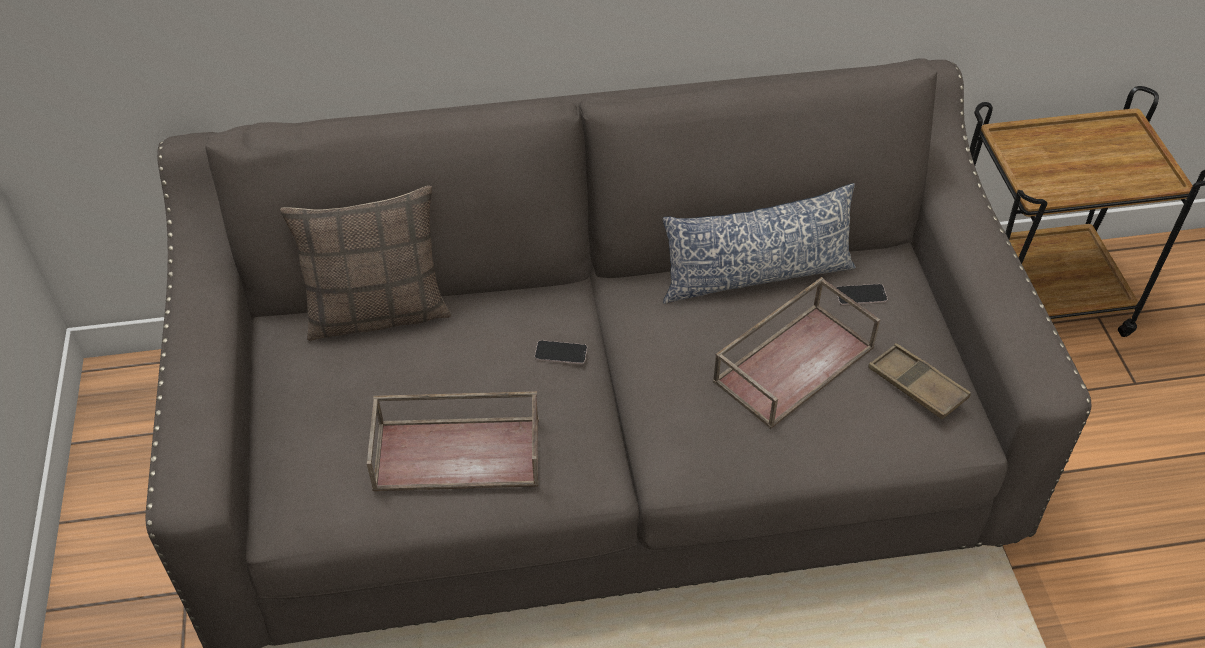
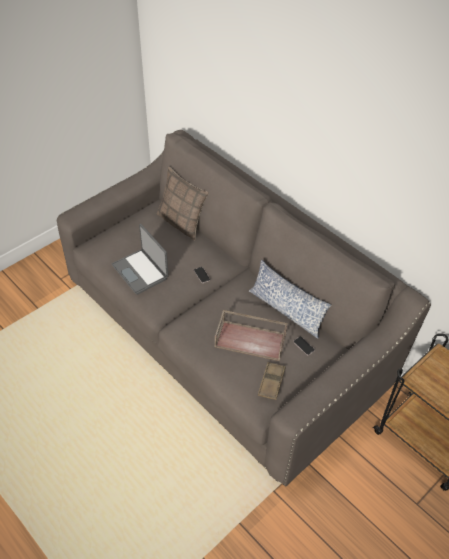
camera: 55 degrees right, 0 degrees up
(459, 452) = (141, 271): brown tray -> laptop

